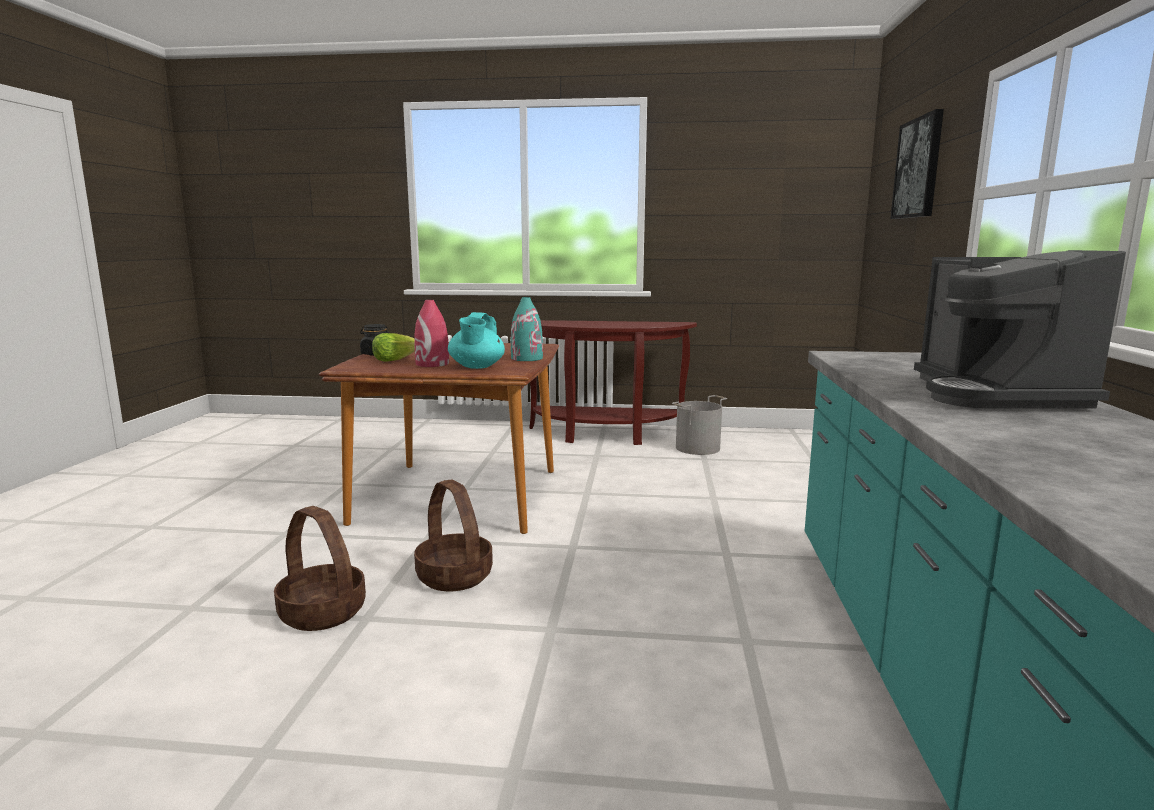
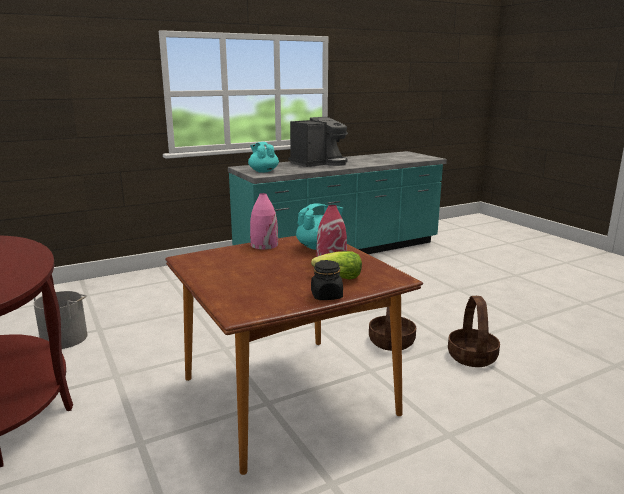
camera: 125 degrees left, 5 degrees up
(527, 358) = (264, 245): turquoise vase -> pink vase
(879, 358) = (263, 171): none -> turquoise teapot
(918, 168) = (66, 71): picture -> none

